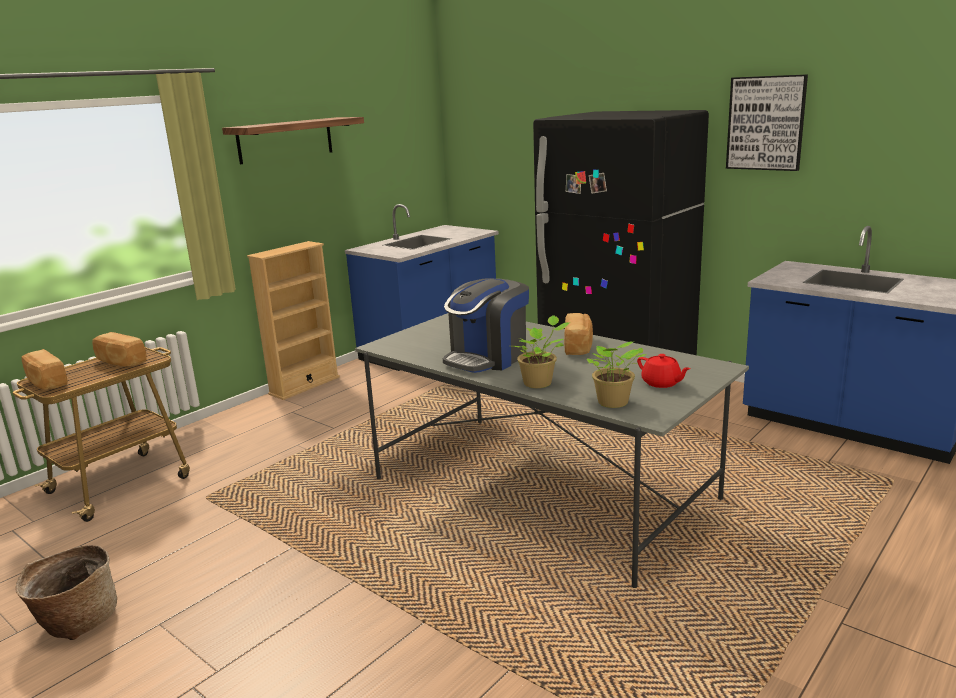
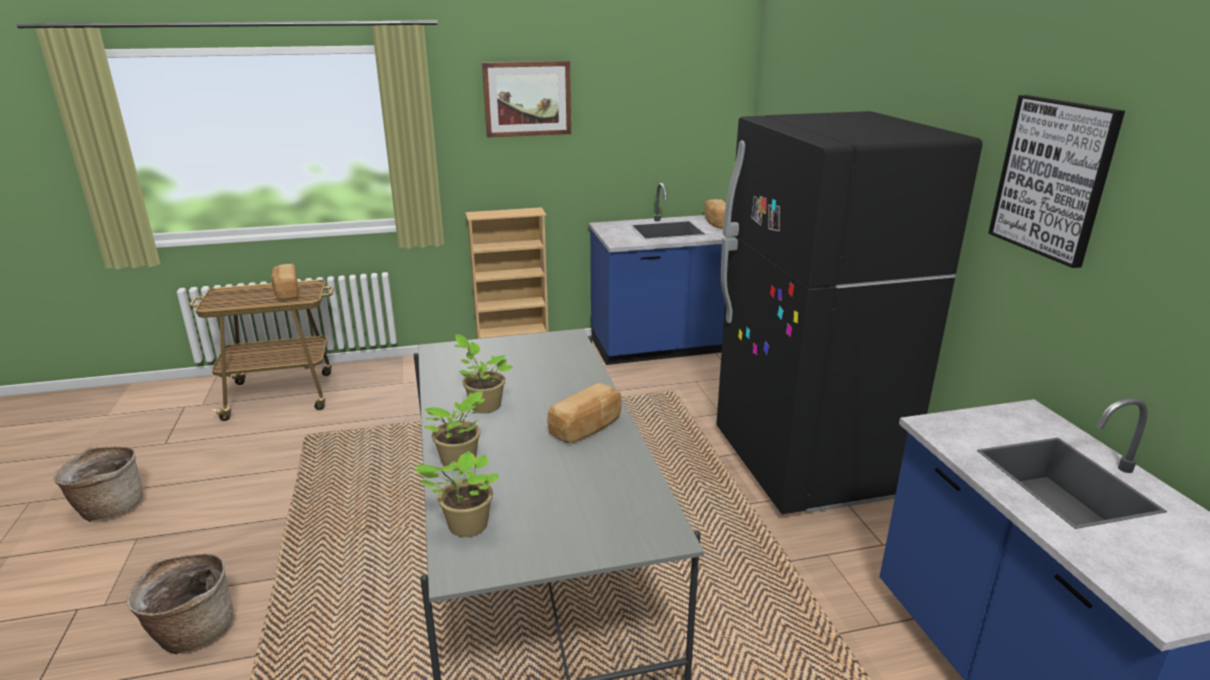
camera: 35 degrees right, 5 degrees up
(45, 382) = (220, 296): bread -> bread (717, 223)
(285, 140) = (527, 98): shelf -> picture
(339, 640) = (191, 631): none -> basket
(487, 358) = (483, 405): coffee machine -> potted plant
(661, 383) = (561, 525): red teapot -> none

